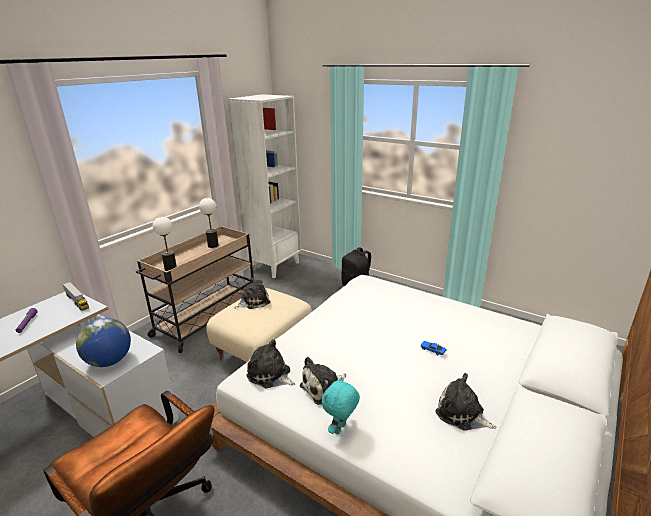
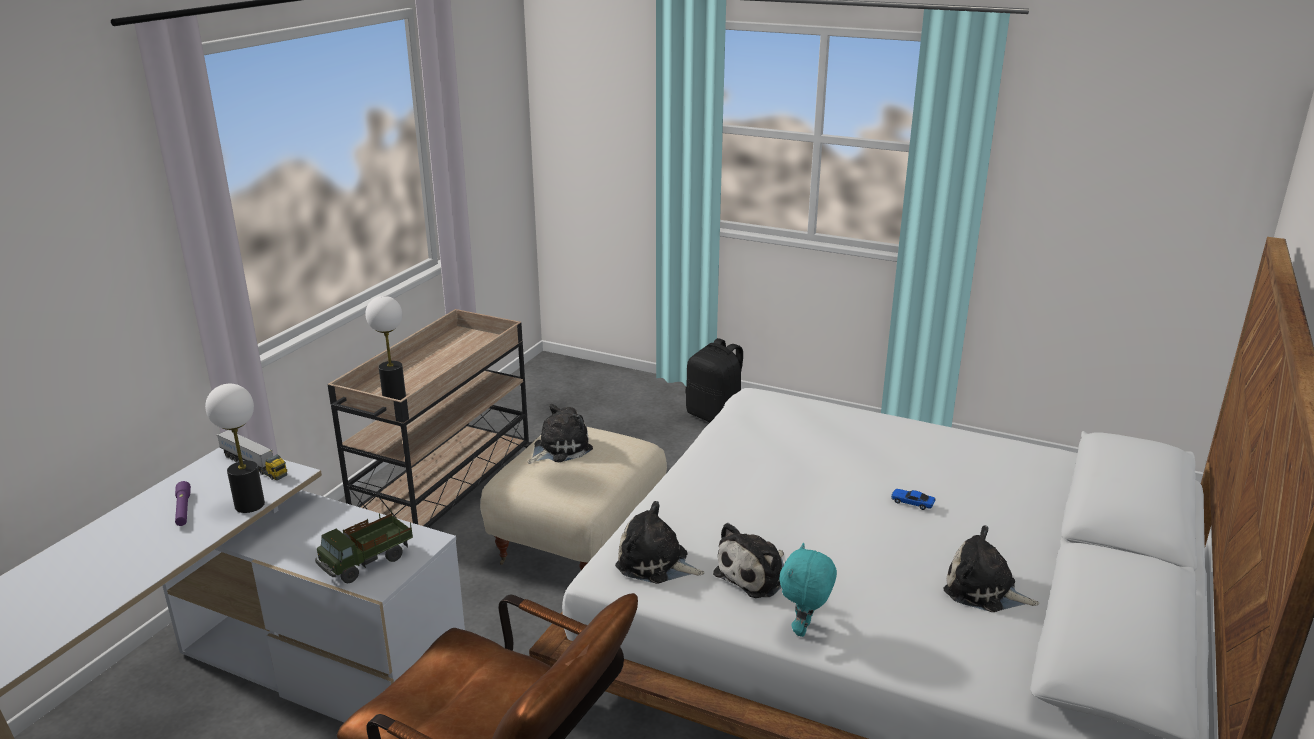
camera: 10 degrees left, 0 degrees up
(109, 361) = (368, 562): globe -> toy truck
(213, 245) = (453, 348): table lamp -> table lamp (250, 505)
(274, 266) = (539, 385): white bookcase -> none

